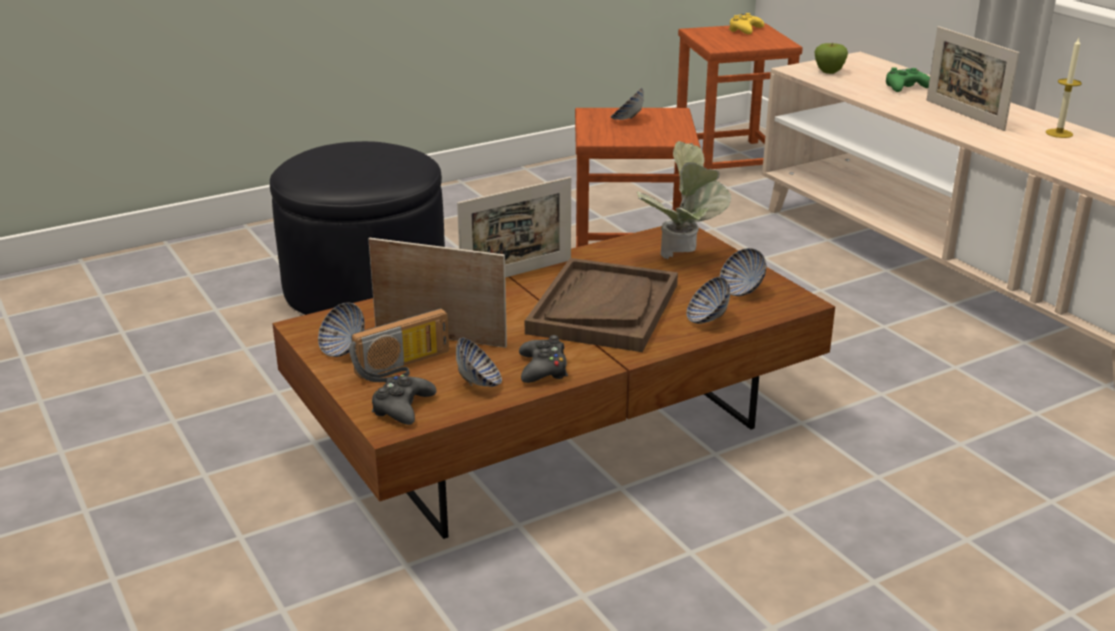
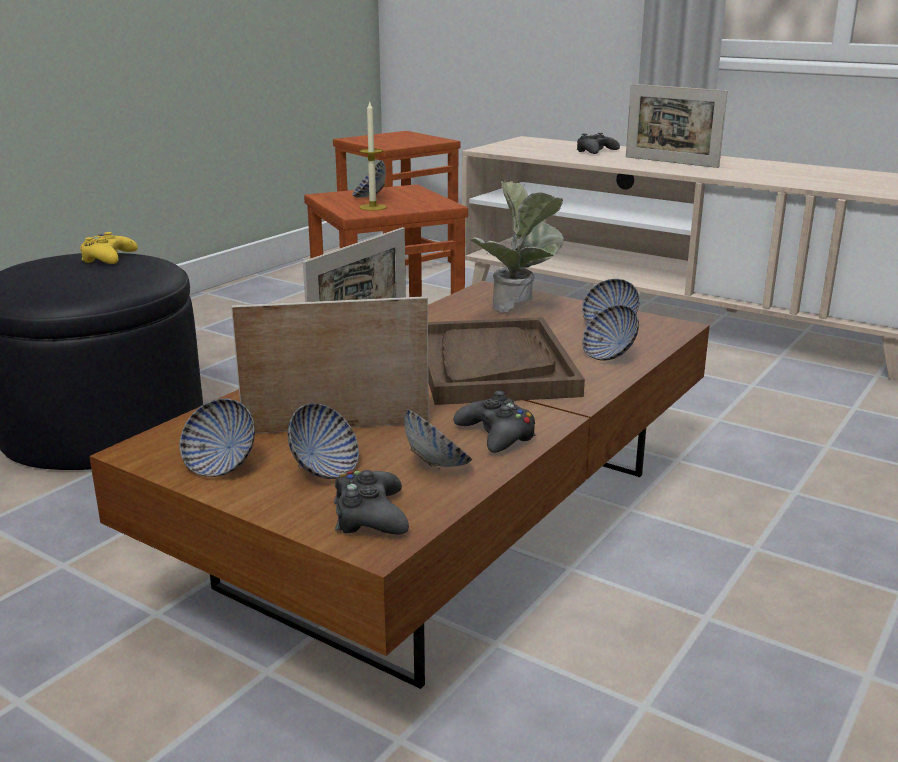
camera: 25 degrees left, 5 degrees down
(404, 367) = (324, 469): radio -> bowl
(745, 30) = (395, 135): yellow game controller -> yellow game controller (108, 258)
(829, 72) = (516, 148): apple -> none
(906, 87) = (596, 151): green game controller -> black game controller
(1059, 133) = (761, 165): candle -> candle (373, 207)

